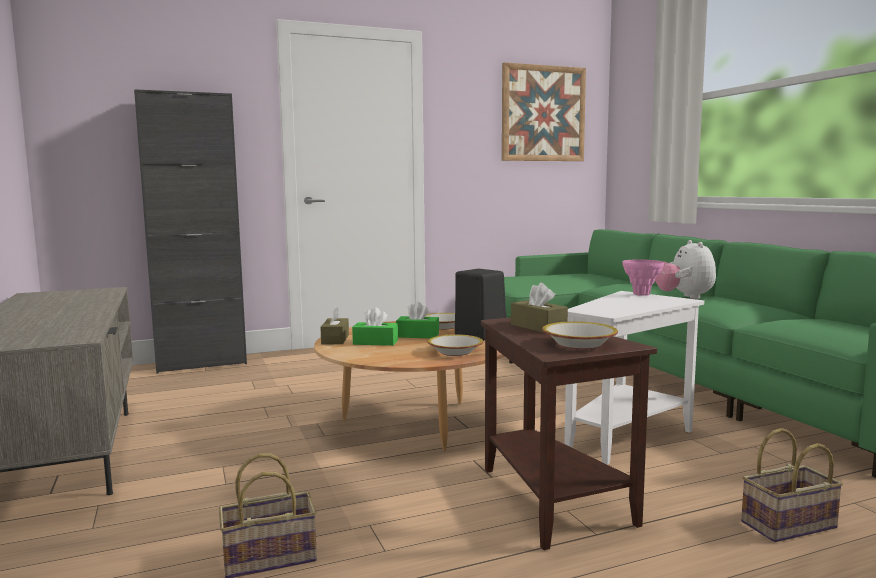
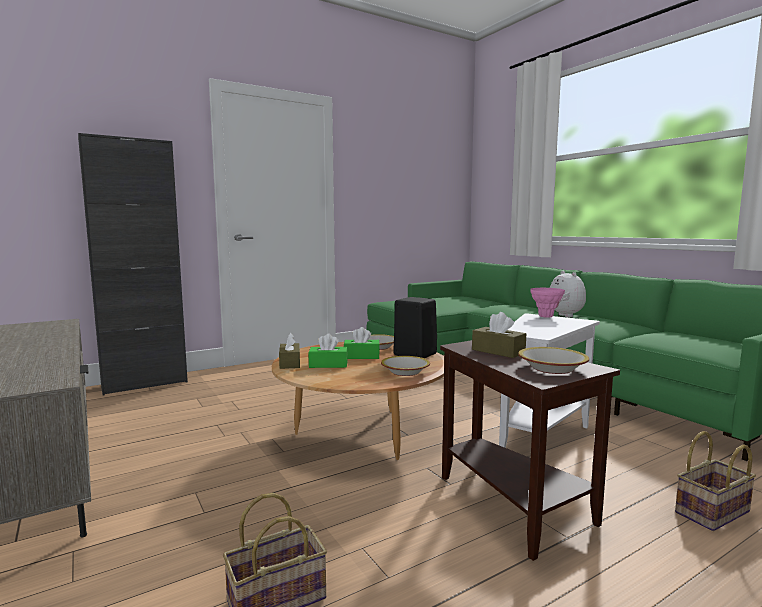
camera: 10 degrees left, 0 degrees up
(543, 113) = (425, 169): picture -> none

